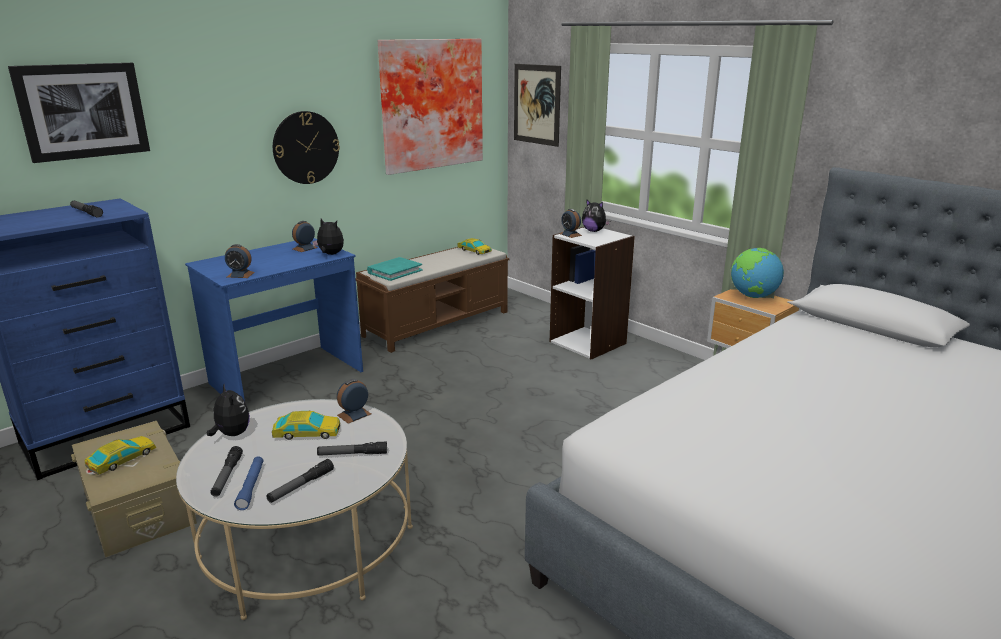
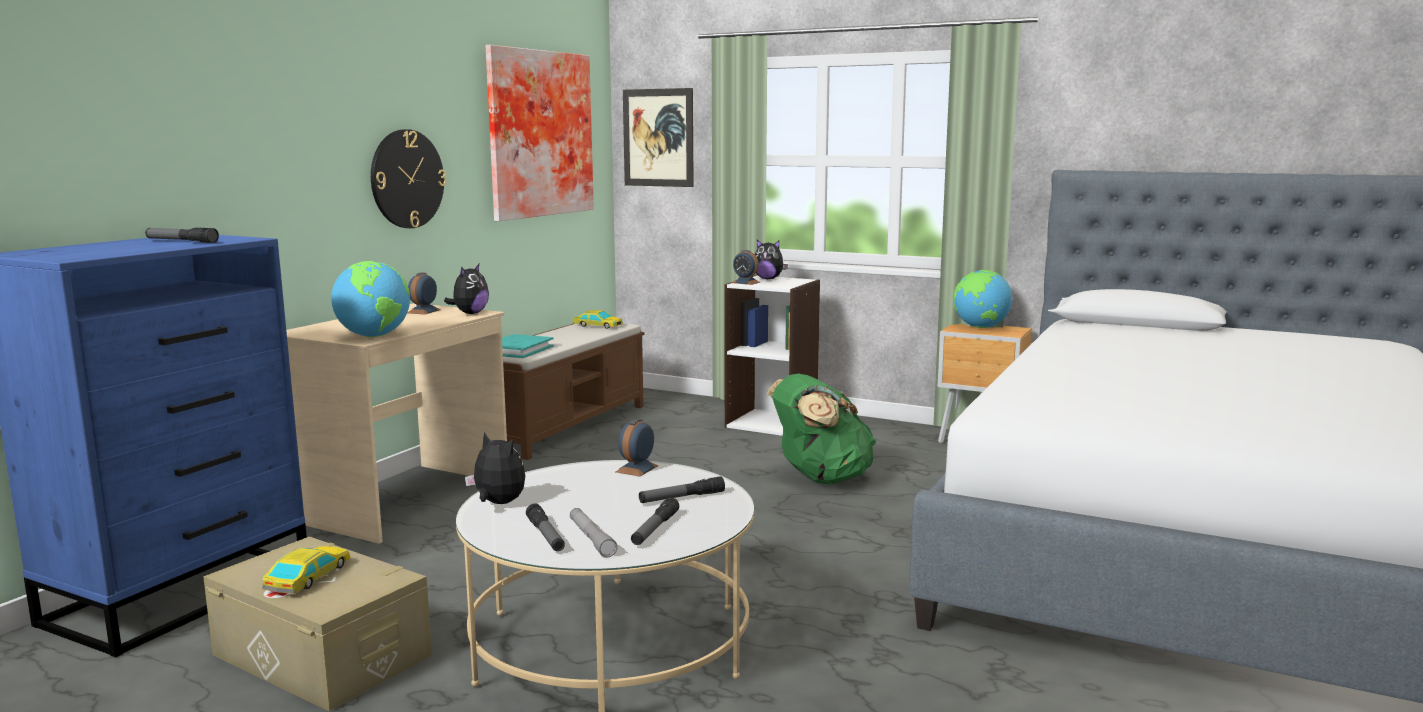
camera: 20 degrees left, 10 degrees down
(83, 111) = (153, 105): picture -> none
(240, 274) = (374, 336): alarm clock -> globe
(251, 487) = (591, 539): blue flashlight -> grey flashlight
(287, 378) = (405, 501): blue desk -> beige desk
(307, 432) = (598, 489): toy car -> none
(330, 254) = (470, 313): plush toy -> plush toy turned 105 degrees clockwise
(580, 407) = (820, 478): none -> green backpack

